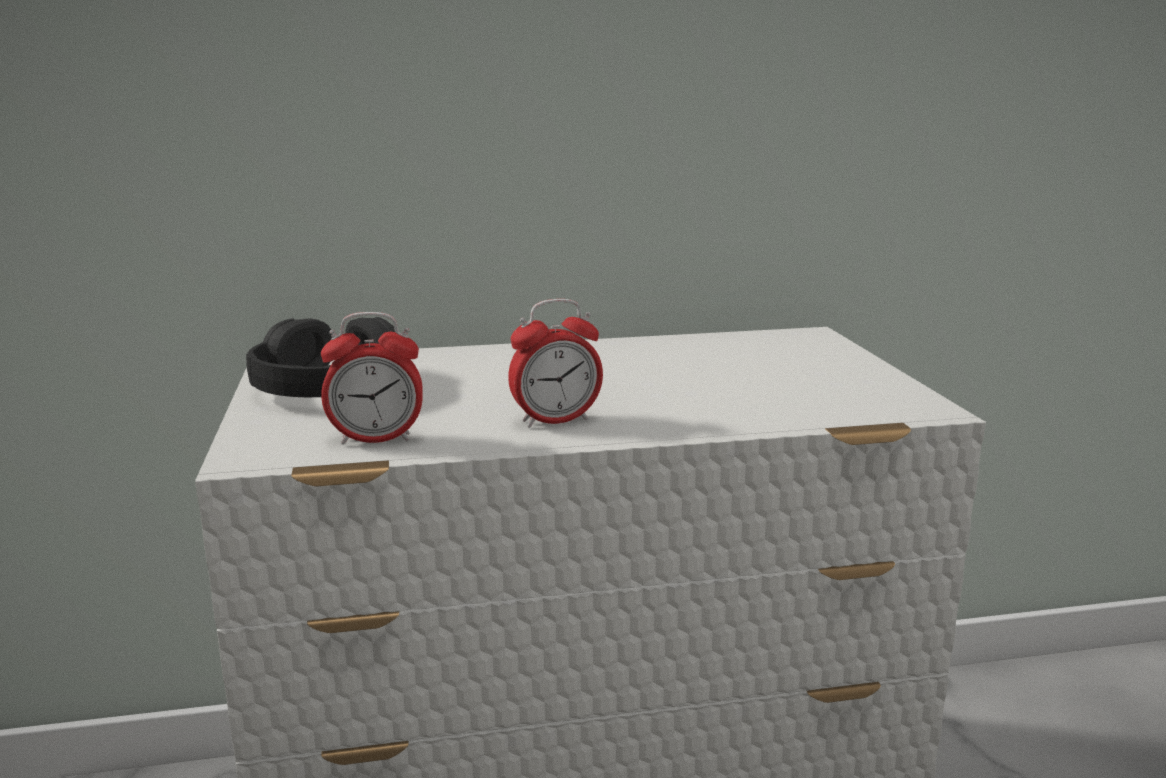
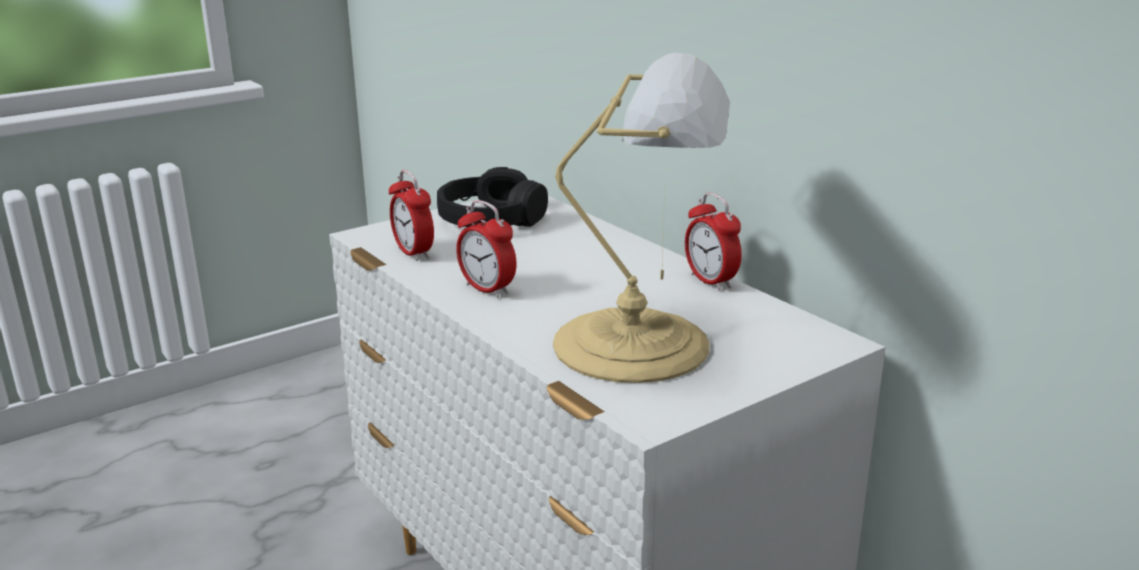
camera: 65 degrees right, 5 degrees up
(646, 342) = (710, 281): none -> alarm clock
(768, 386) = (640, 344): none -> table lamp

